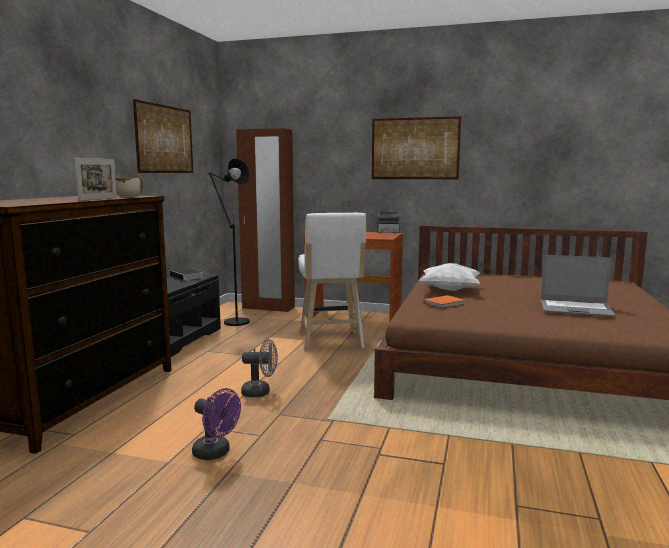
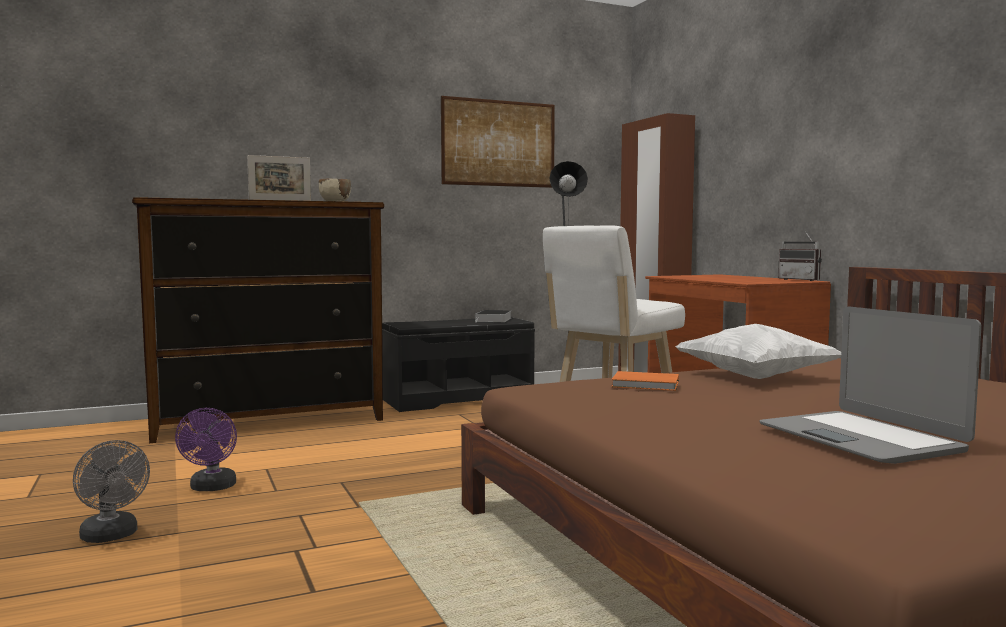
camera: 50 degrees right, 5 degrees down
(260, 392) = (387, 460): grey fan -> grey fan (112, 536)
(415, 148) = (858, 119): picture -> none

